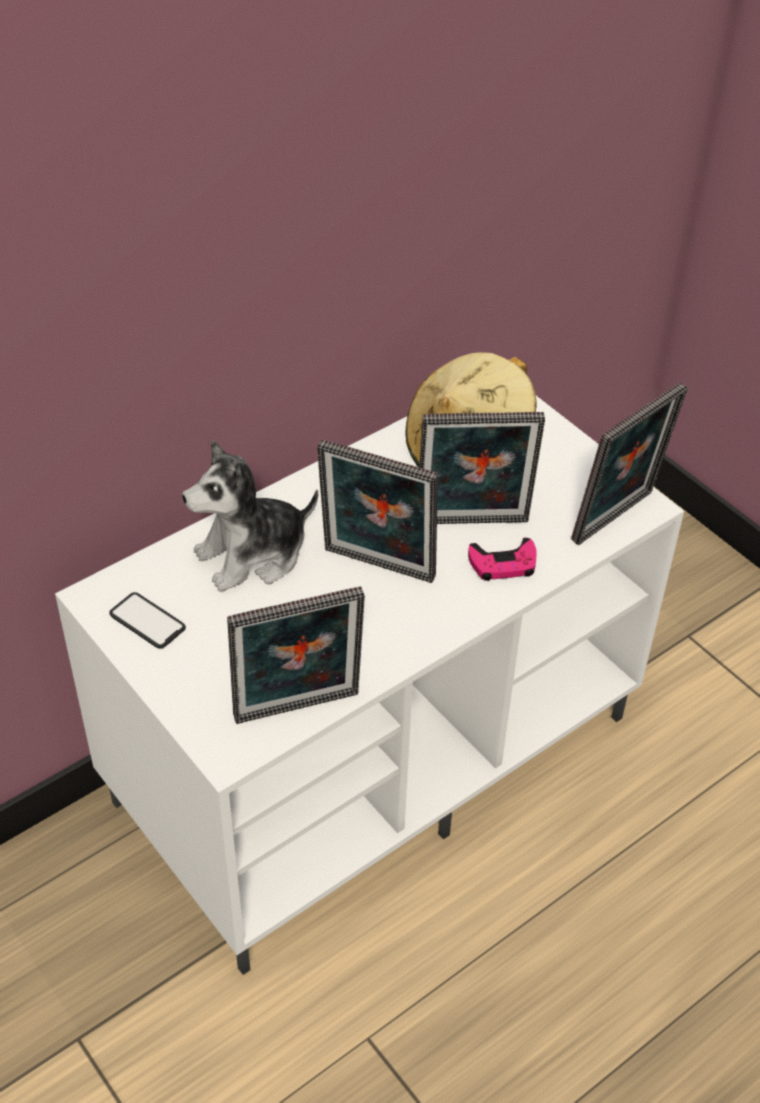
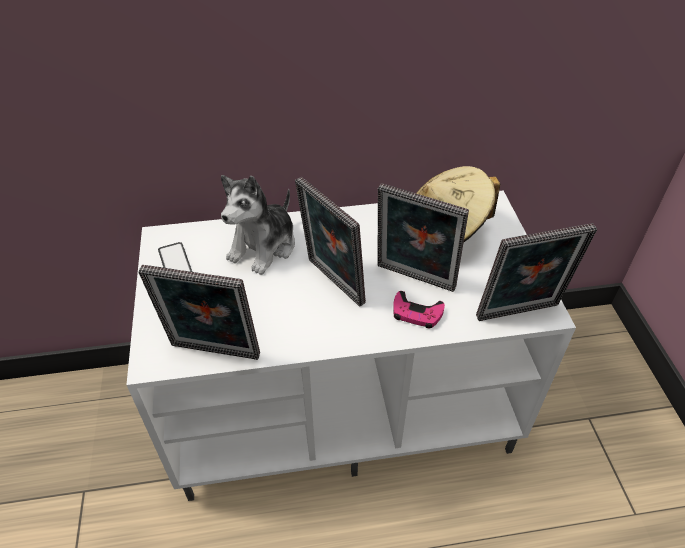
camera: 30 degrees right, 0 degrees up
(252, 555) = (264, 247): plush toy -> plush toy turned 60 degrees counterclockwise

